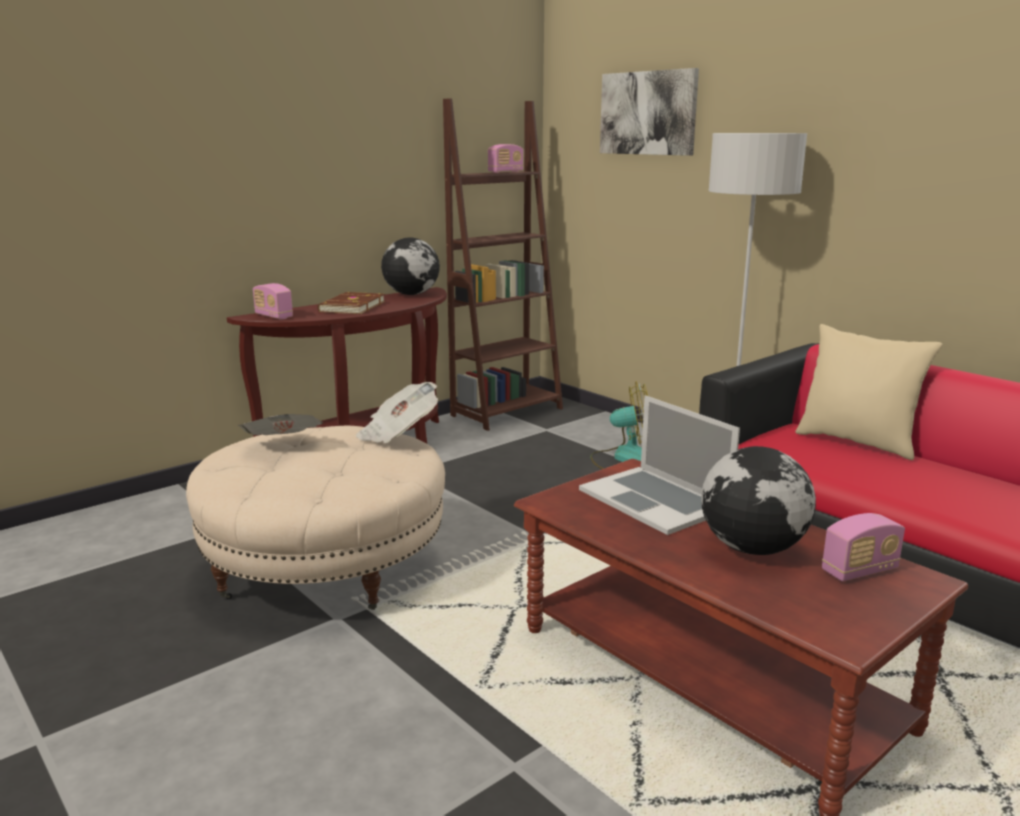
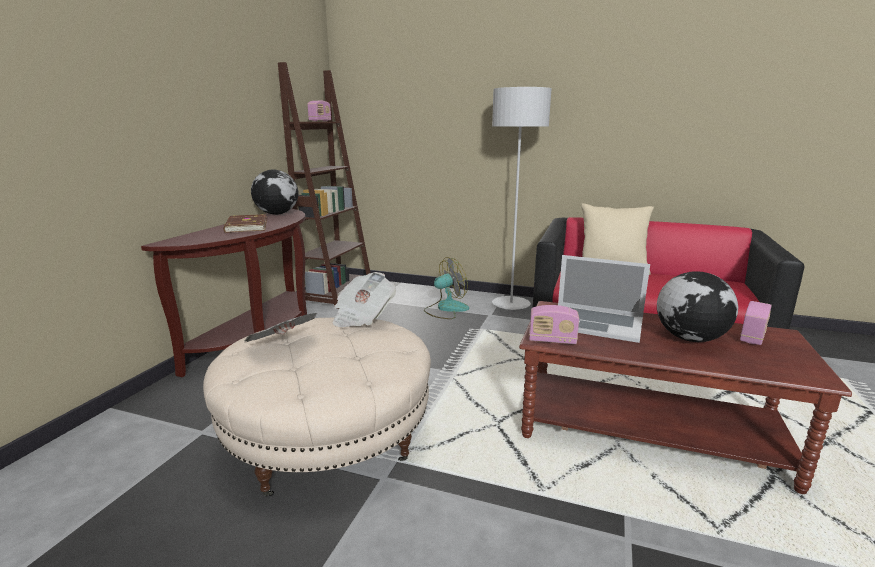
camera: 30 degrees left, 0 degrees up
(273, 316) = (188, 240): radio -> radio (552, 340)
(648, 113) = (421, 79): picture -> none

